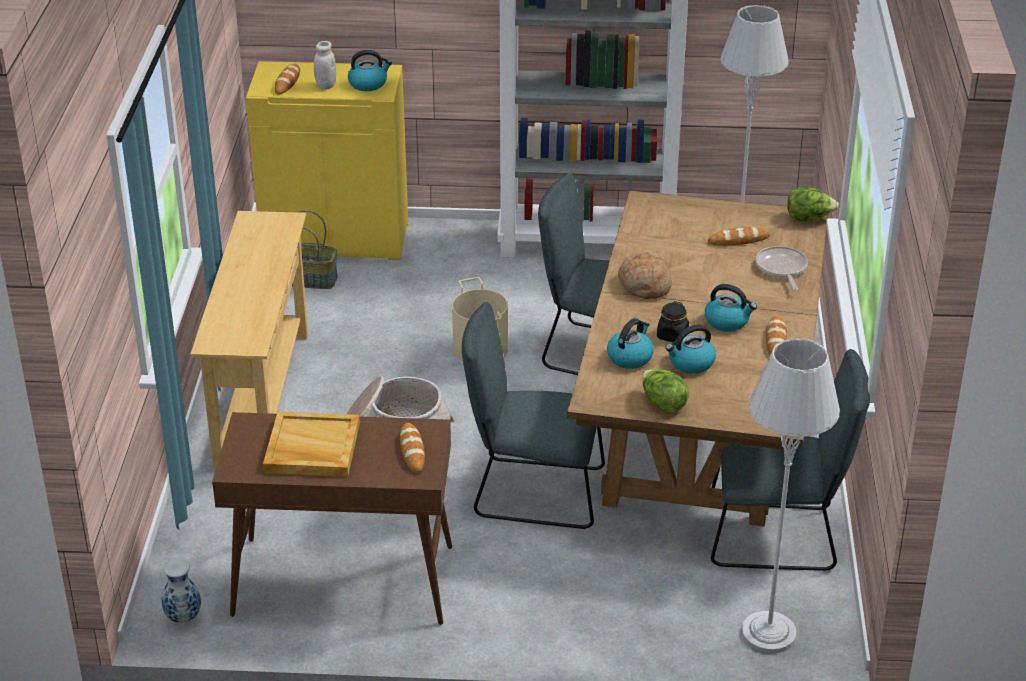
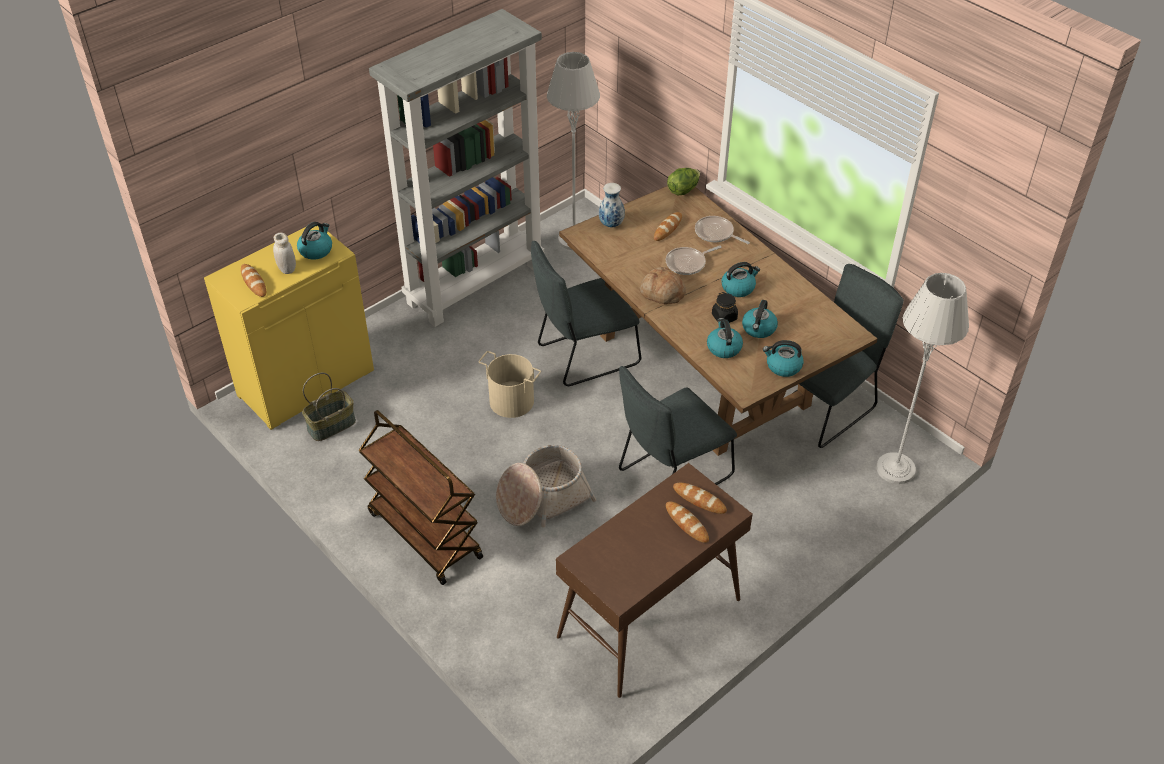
camera: 45 degrees left, 10 degrees up
(182, 617) = (592, 723): vase -> vase (610, 225)
(262, 399) = (424, 534): beige console table -> brown cart
(311, 448) = (641, 545): beige tray -> none
(662, 404) = (783, 366): lettuce -> kettle
(710, 276) = (688, 263): none -> frying pan
(776, 340) = (778, 283): bread -> bread (686, 524)

